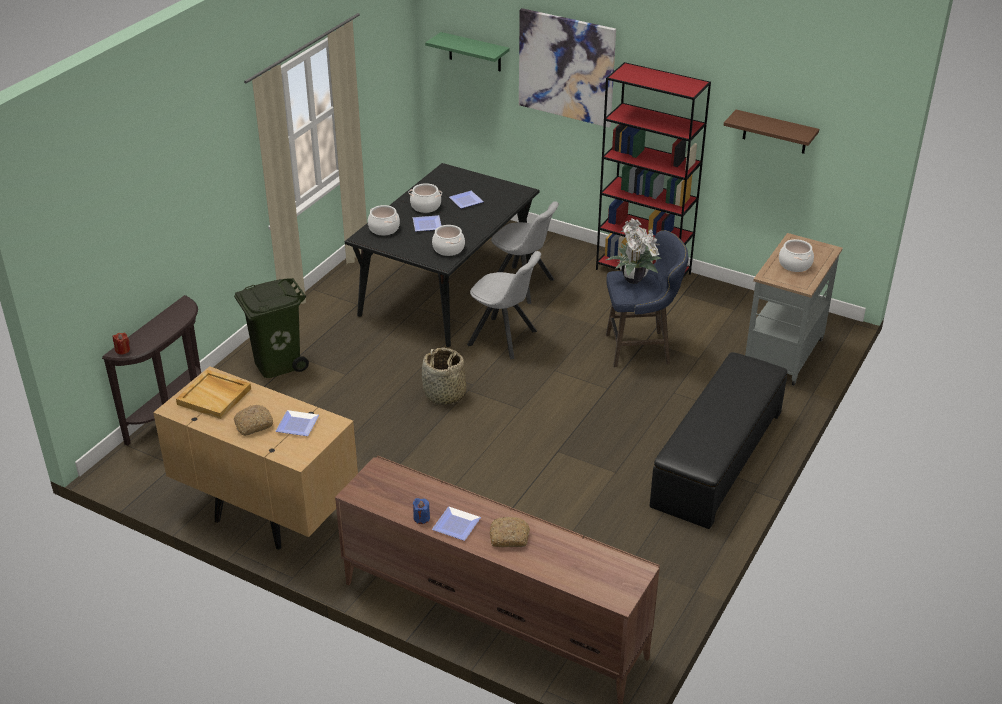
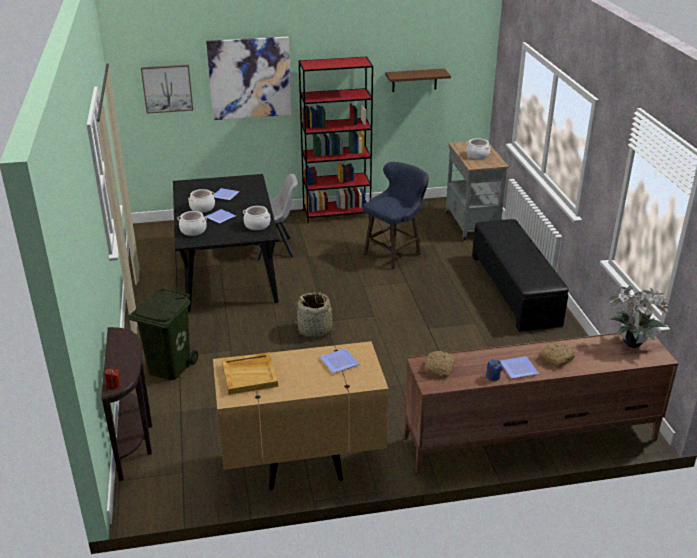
camera: 40 degrees left, 5 degrees down
(253, 425) = (308, 378): bread -> bread (439, 368)
(474, 52) = (167, 88): green shelf -> picture
(504, 338) = (306, 282): grey chair -> none
(633, 279) = (386, 201): potted plant -> potted plant (630, 343)

